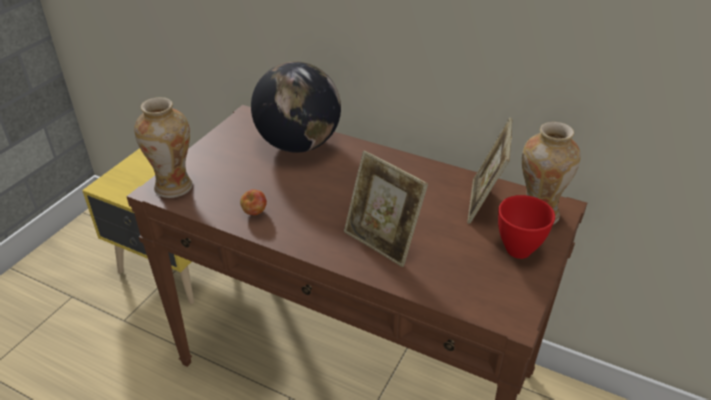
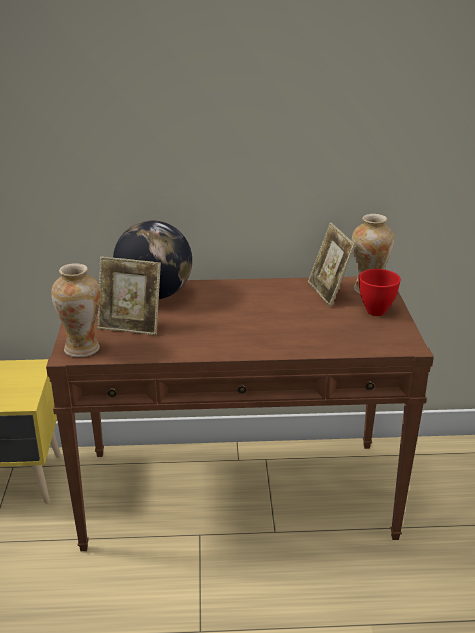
camera: 30 degrees left, 10 degrees down
(255, 213) = (170, 345): apple -> none
(382, 242) = (284, 333): picture frame -> picture frame (131, 326)

